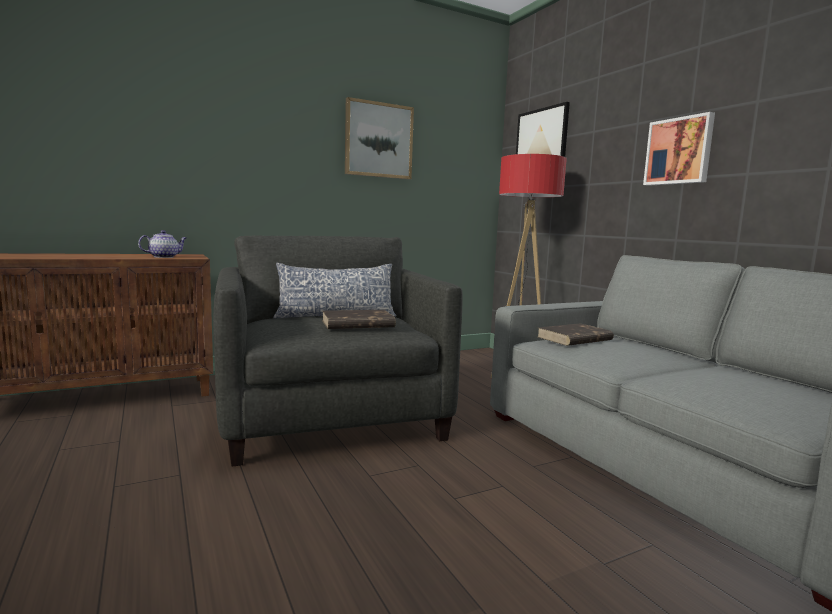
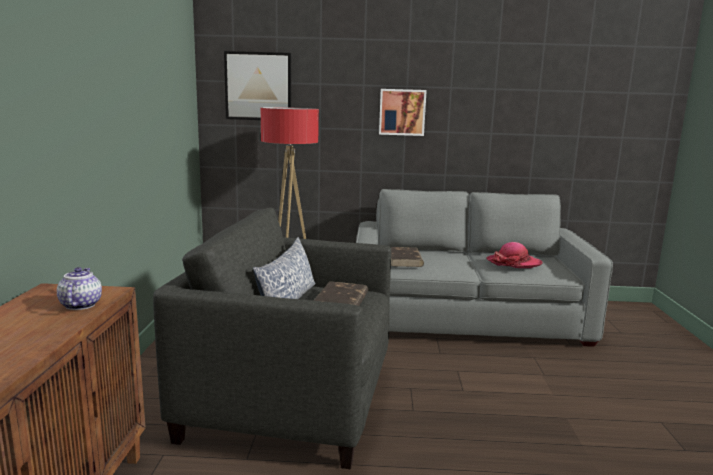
camera: 60 degrees left, 5 degrees up
(378, 140) = (139, 85): picture -> none
(728, 382) = (513, 263): none -> hat

